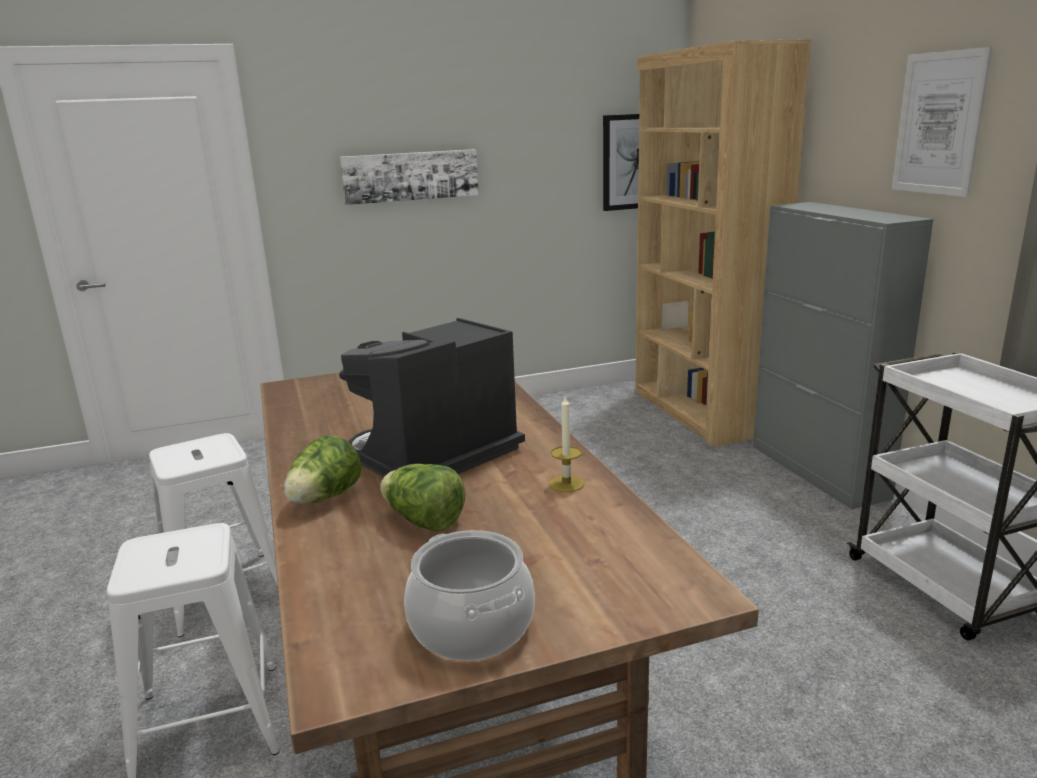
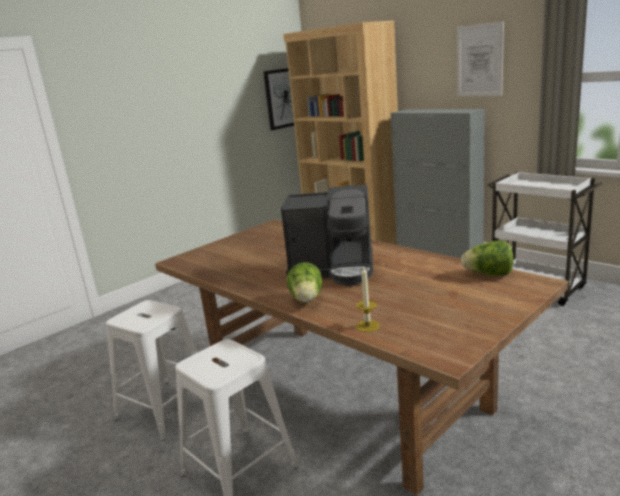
camera: 25 degrees left, 0 degrees up
(410, 176) = (159, 120): picture -> none
(424, 521) = (378, 294): lettuce -> lettuce (488, 274)
(433, 458) = (334, 269): coffee machine -> coffee machine turned 105 degrees counterclockwise
(470, 627) = (469, 321): cooking pot -> none
(566, 484) = (420, 262): candle -> candle (367, 326)

